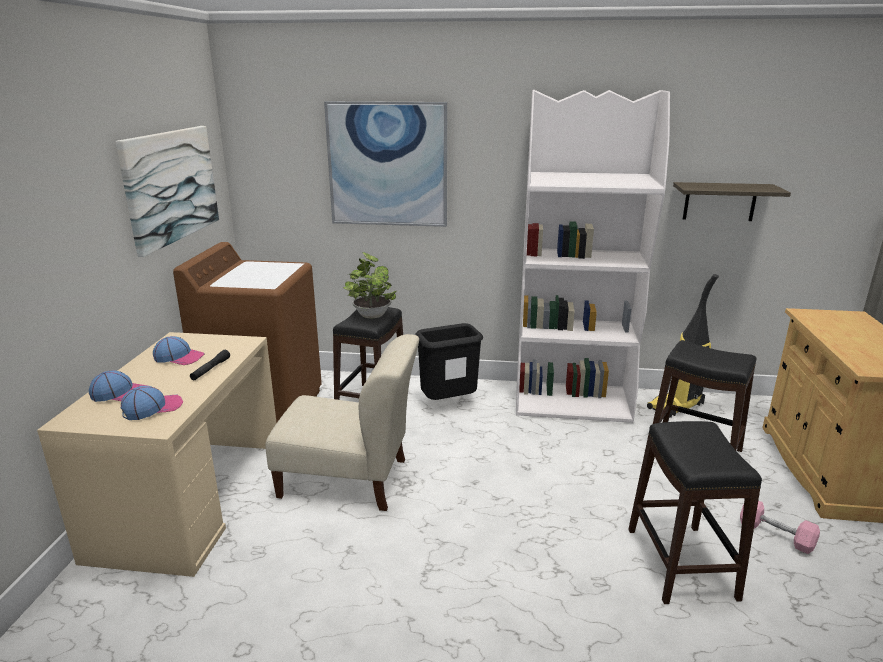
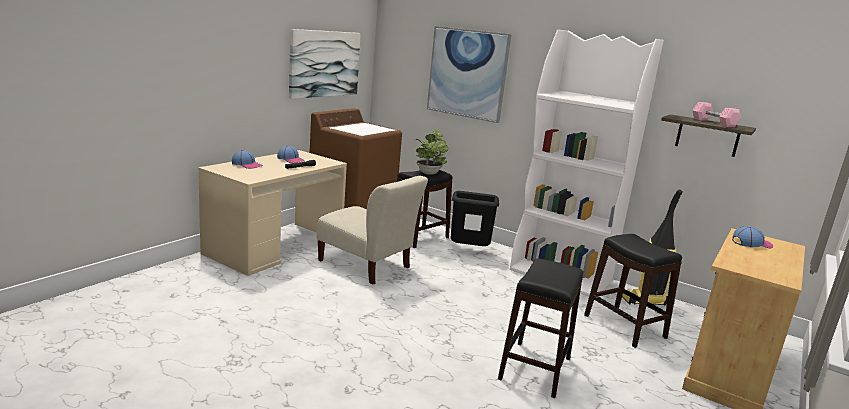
camera: 25 degrees right, 5 degrees down
(153, 408) = (255, 173): cap -> cap (751, 243)
(776, 535) = (629, 383): pink dumbbell -> pink dumbbell (713, 123)

